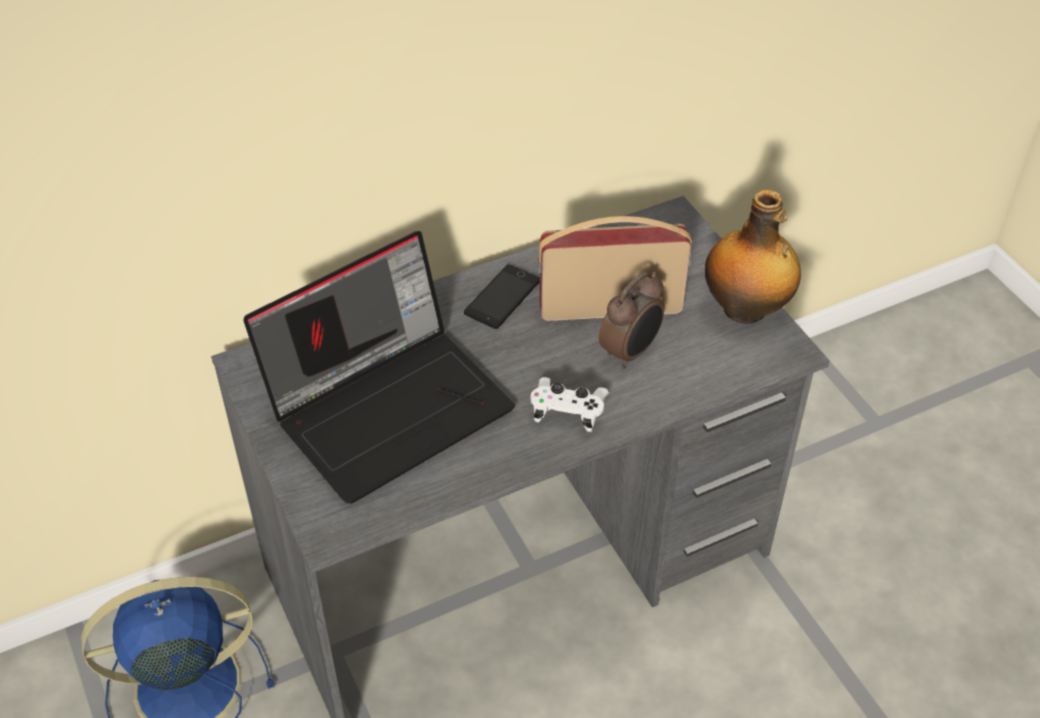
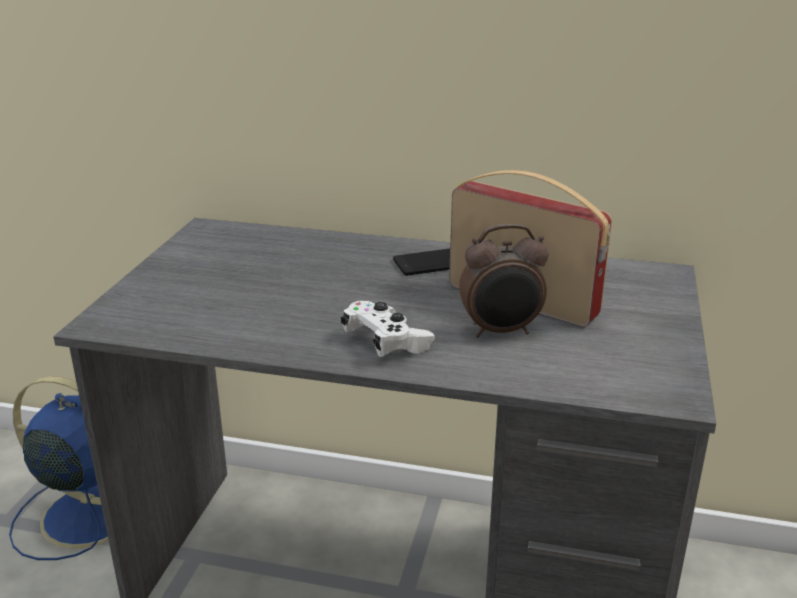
camera: 40 degrees right, 20 degrees down
(390, 405) = (258, 281): laptop -> none
(746, 310) = (661, 351): bottle -> none

